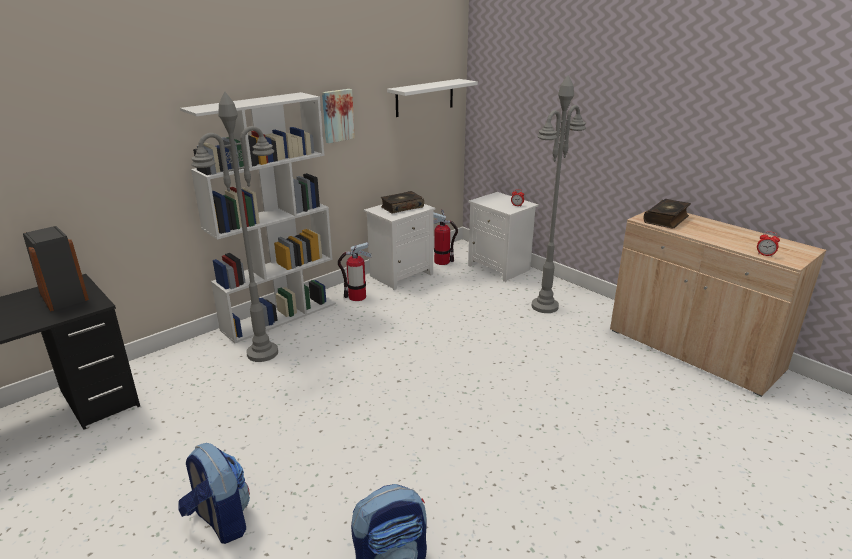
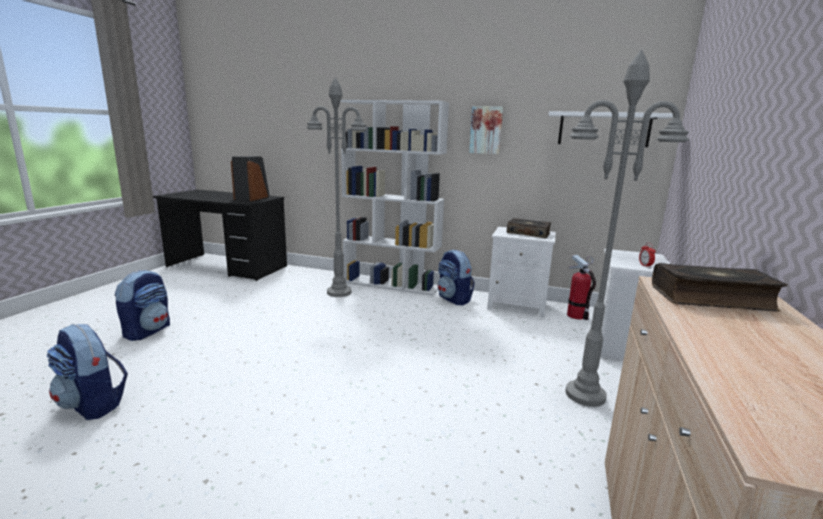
camera: 60 degrees right, 10 degrees down
(357, 297) = (454, 299): fire extinguisher -> backpack
(765, 255) = (746, 407): alarm clock -> none

